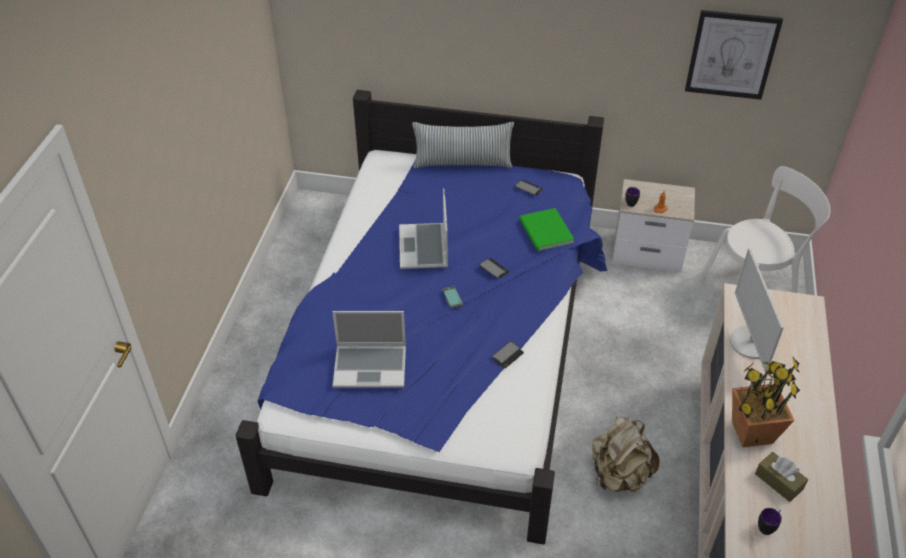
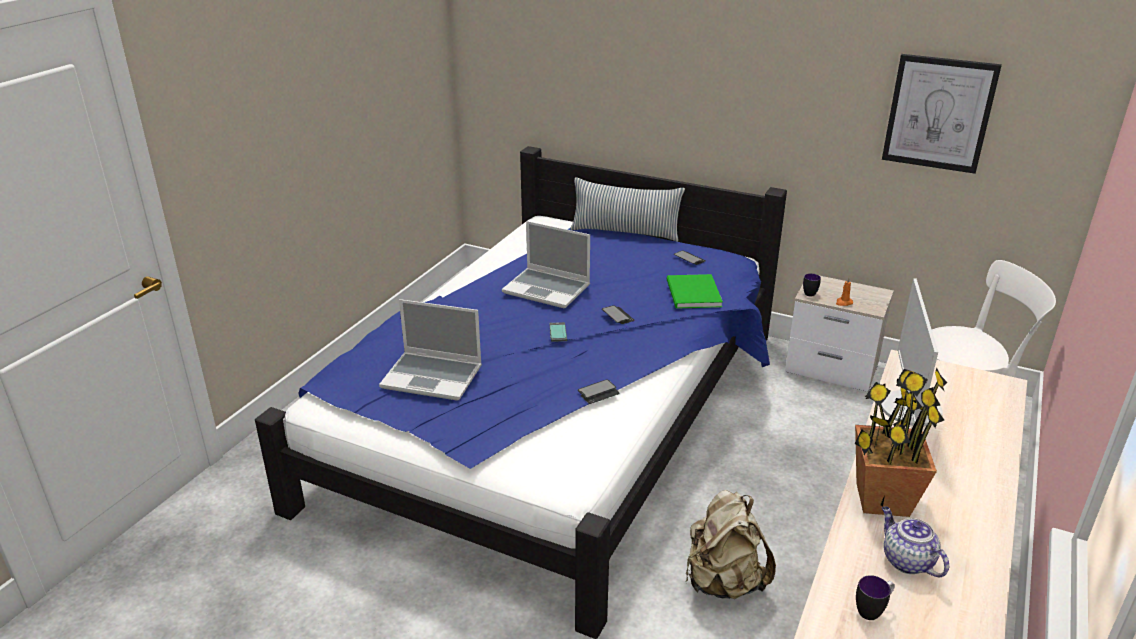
camera: 15 degrees right, 15 degrees down
(424, 248) = (548, 289): laptop -> laptop turned 75 degrees counterclockwise
(778, 481) = (906, 561): brown tissue box -> teapot

